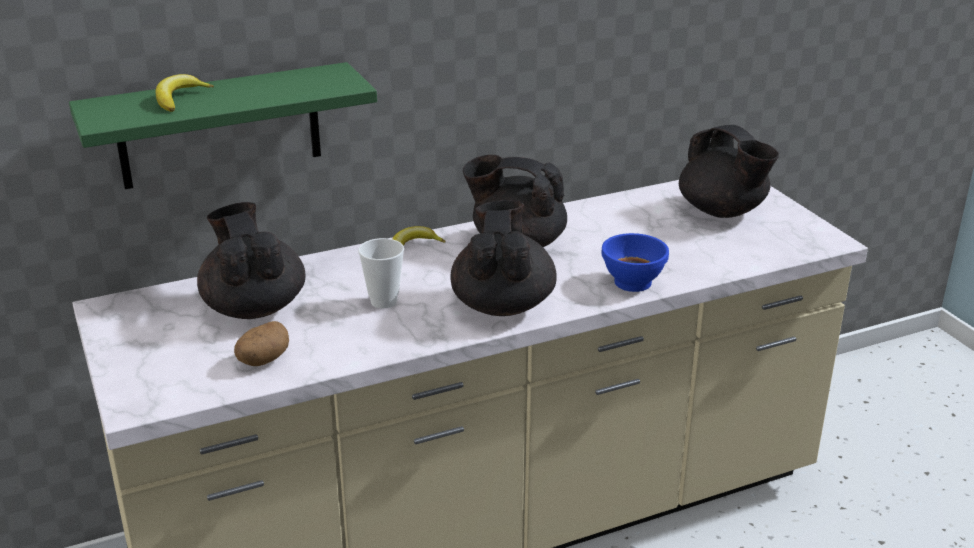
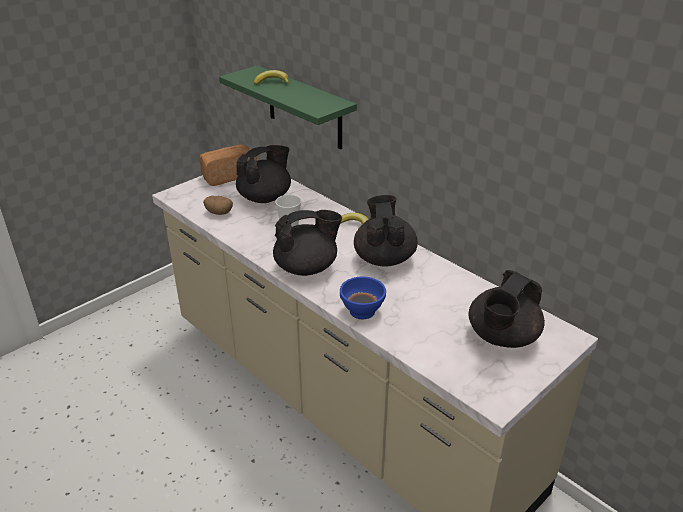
camera: 70 degrees right, 5 degrees up
(126, 333) = (227, 175): none -> bread

